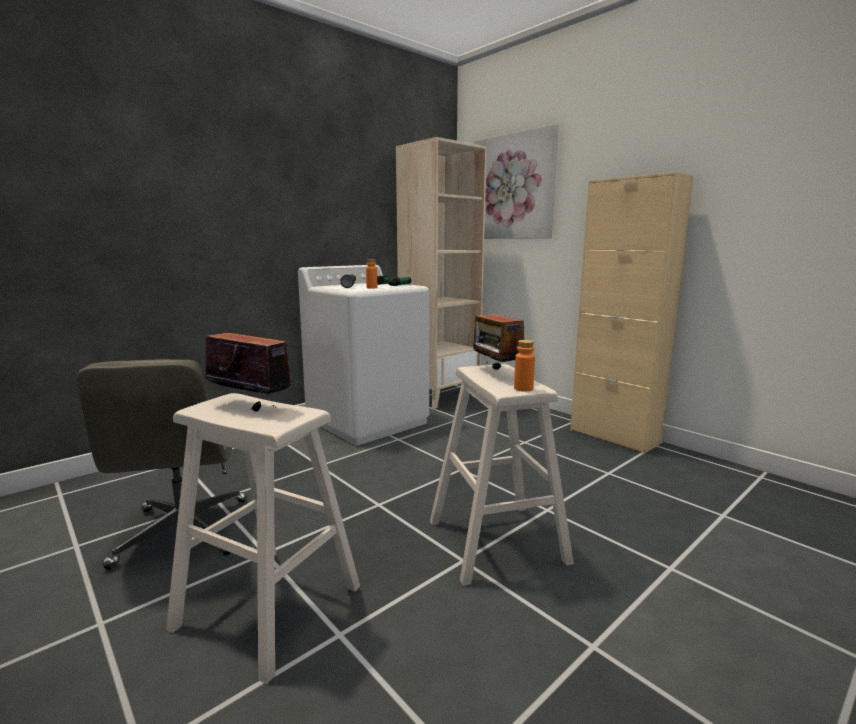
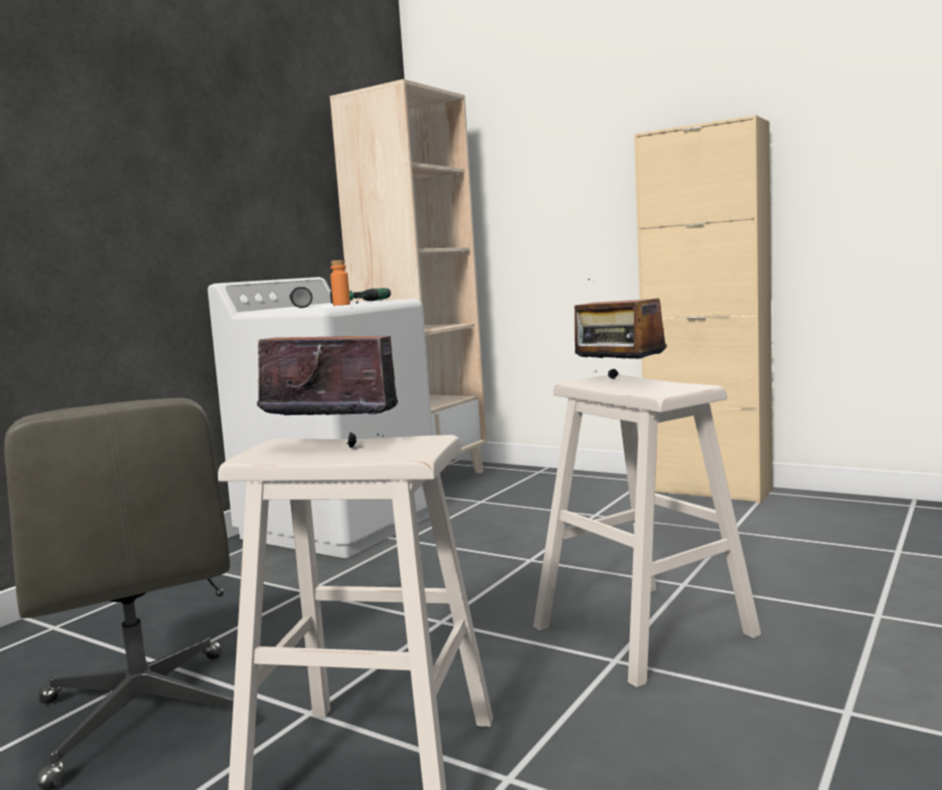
camera: 15 degrees left, 5 degrees down
(513, 187) = (506, 153): picture -> none
(523, 389) = (680, 388): orange bottle -> none

